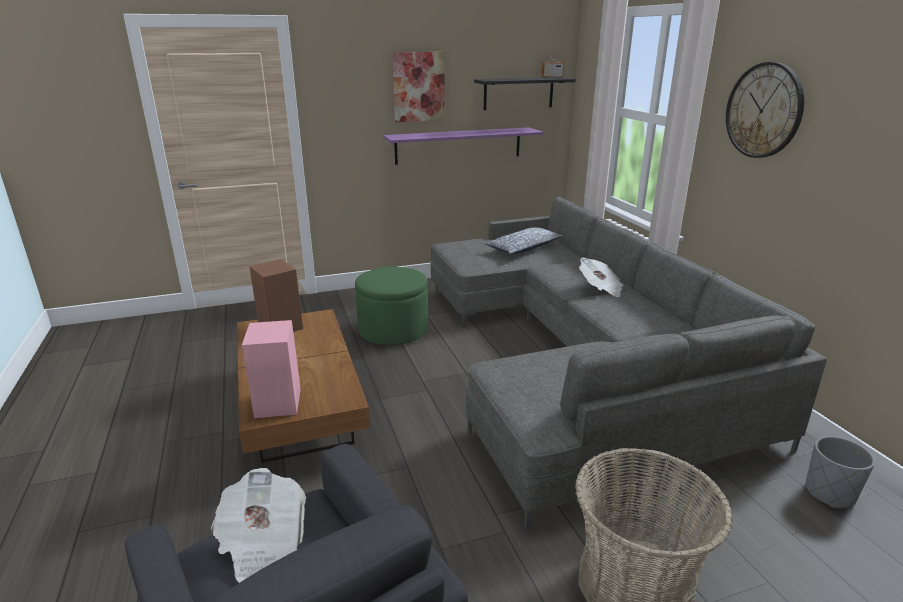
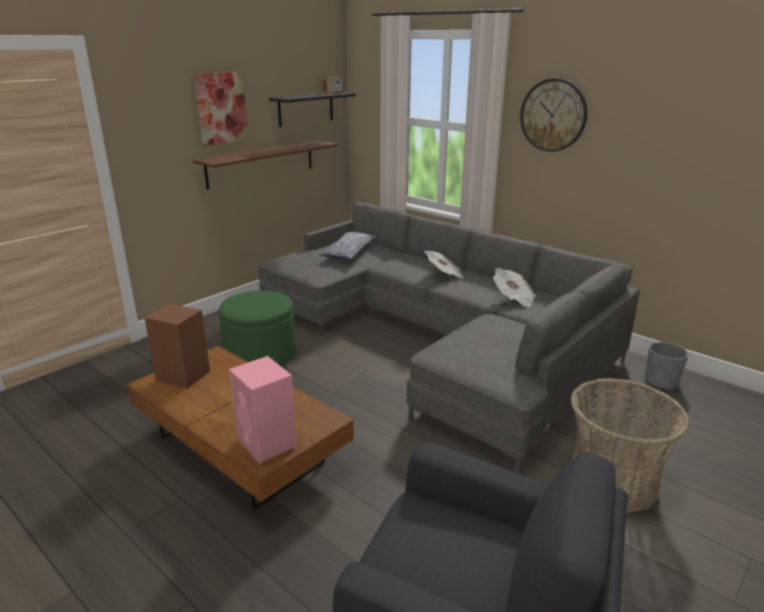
camera: 30 degrees left, 0 degrees up
(262, 543) = (418, 547): newspaper -> newspaper (513, 298)
(458, 145) = (261, 163): purple shelf -> brown shelf

